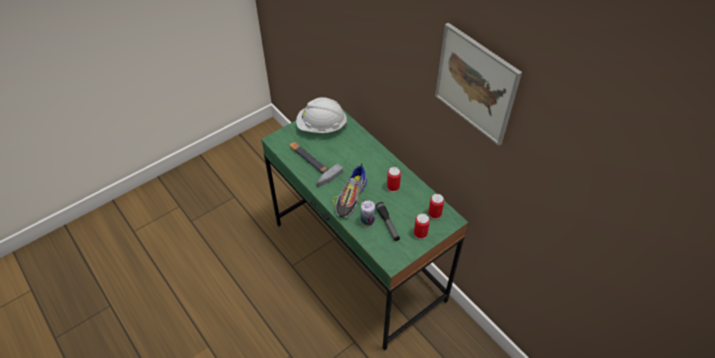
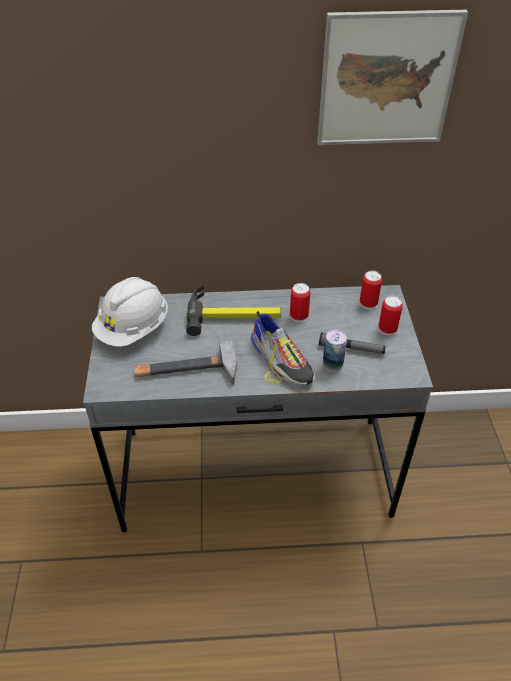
camera: 55 degrees left, 5 degrees down
(358, 261) = (255, 473): green desk -> grey desk
(367, 159) = (233, 315): none -> hammer

